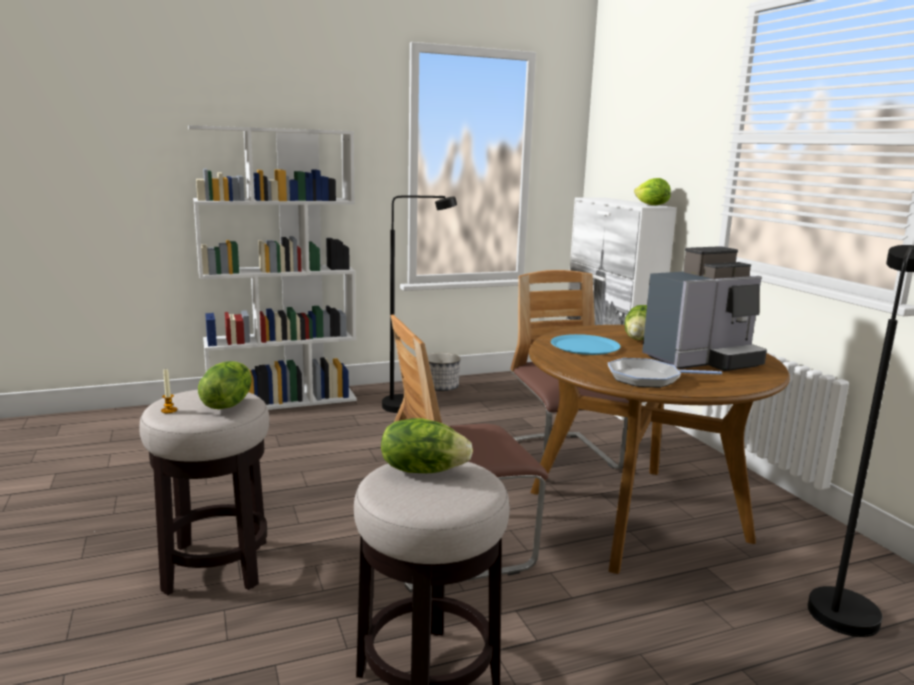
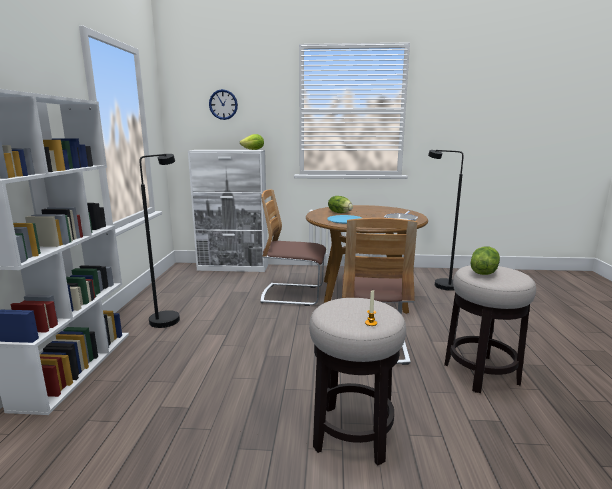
camera: 65 degrees left, 0 degrees up
(227, 404) = (366, 304): lettuce -> none
(441, 387) = (152, 302): planter -> none
(643, 126) = (223, 104): none -> wall clock
(703, 360) = (378, 212): coffee machine -> none

